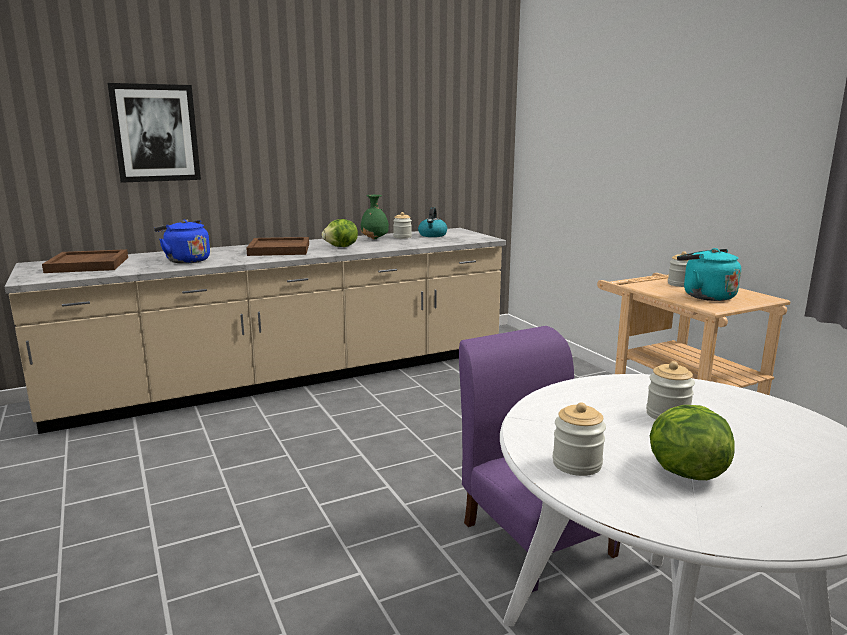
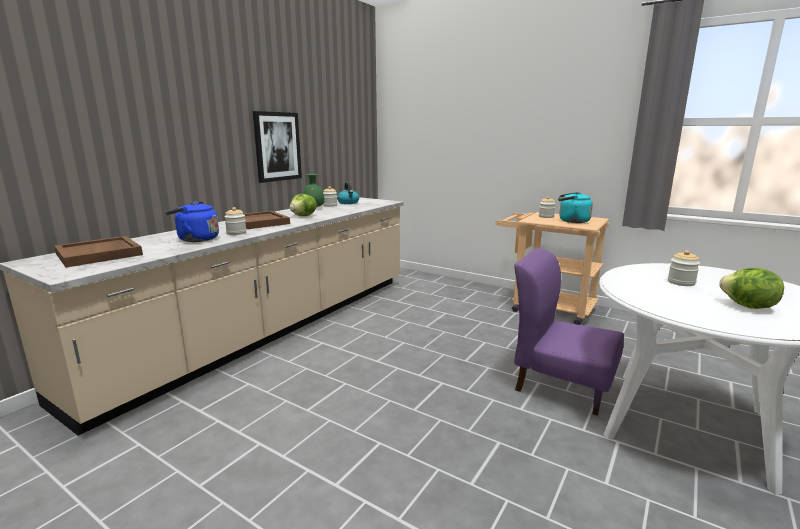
camera: 30 degrees left, 0 degrees up
(155, 133) = (134, 123): picture -> picture (277, 146)
(577, 464) = (706, 315): jar -> jar (236, 233)

